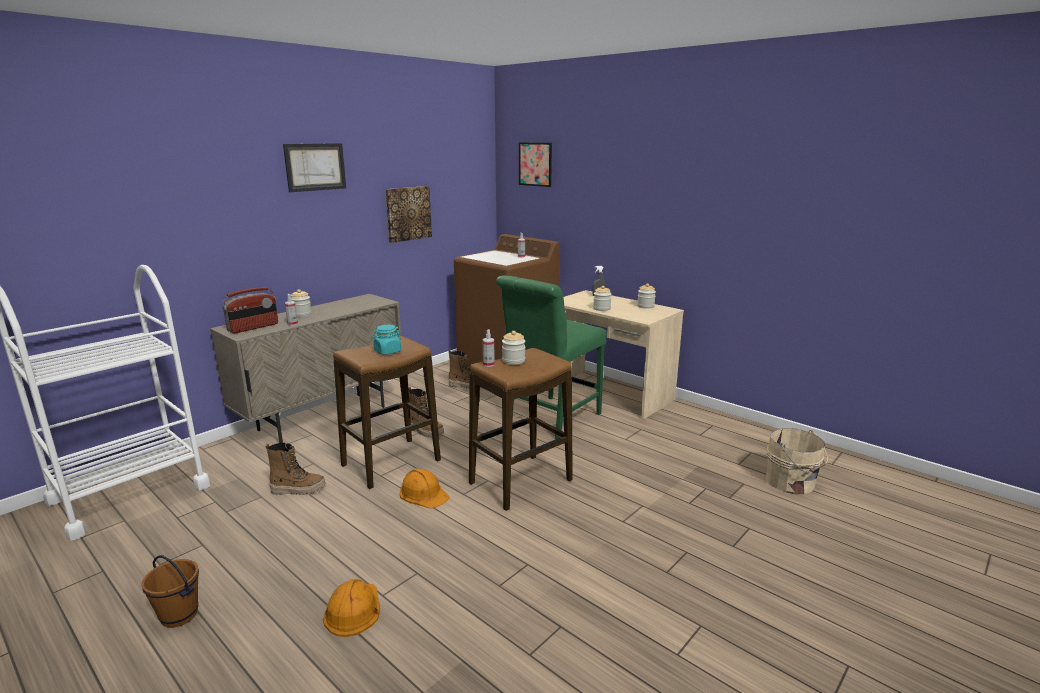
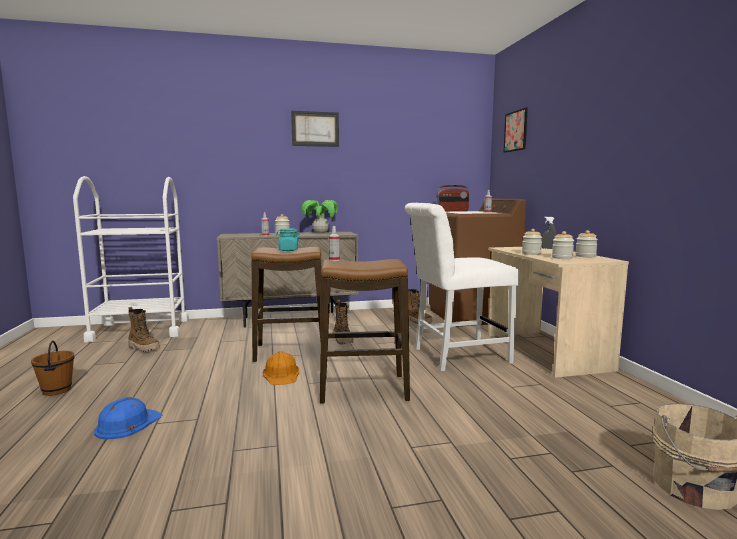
camera: 35 degrees right, 10 degrees down
(253, 327) = (241, 235): radio -> radio (452, 211)
(298, 489) = (215, 350): boot -> boot (144, 348)
(345, 304) = (320, 233): none -> potted plant
(353, 609) = (127, 424): orange hard hat -> blue hard hat
(408, 213) = (394, 172): picture -> none
(513, 360) = (361, 261): jar -> jar (562, 258)
(550, 419) = (455, 355): green chair -> white chair

